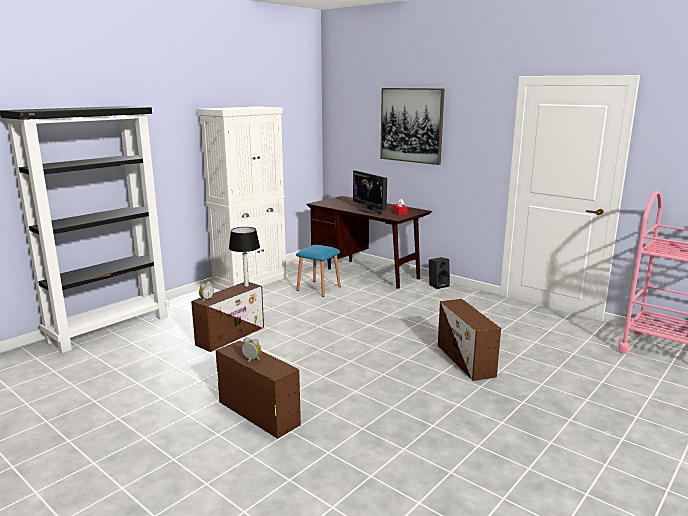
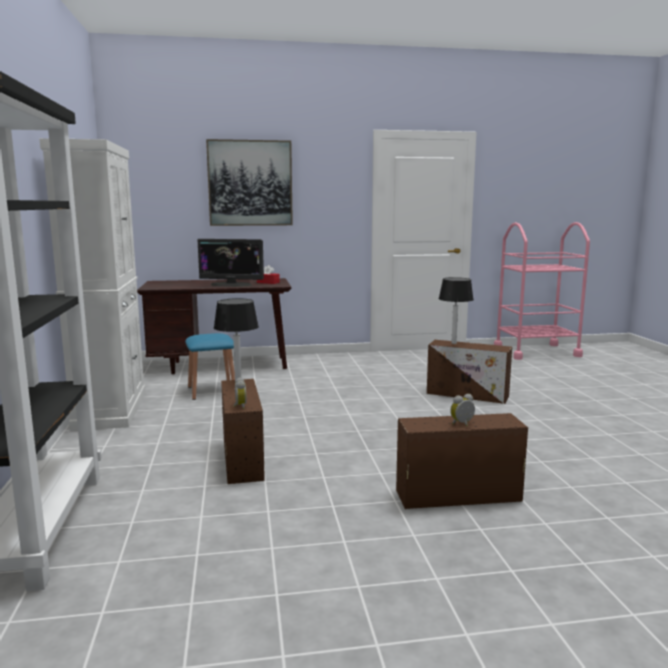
camera: 50 degrees left, 5 degrees down
(438, 285) = (310, 357): black speaker -> none
(462, 307) = (453, 343): none -> table lamp

